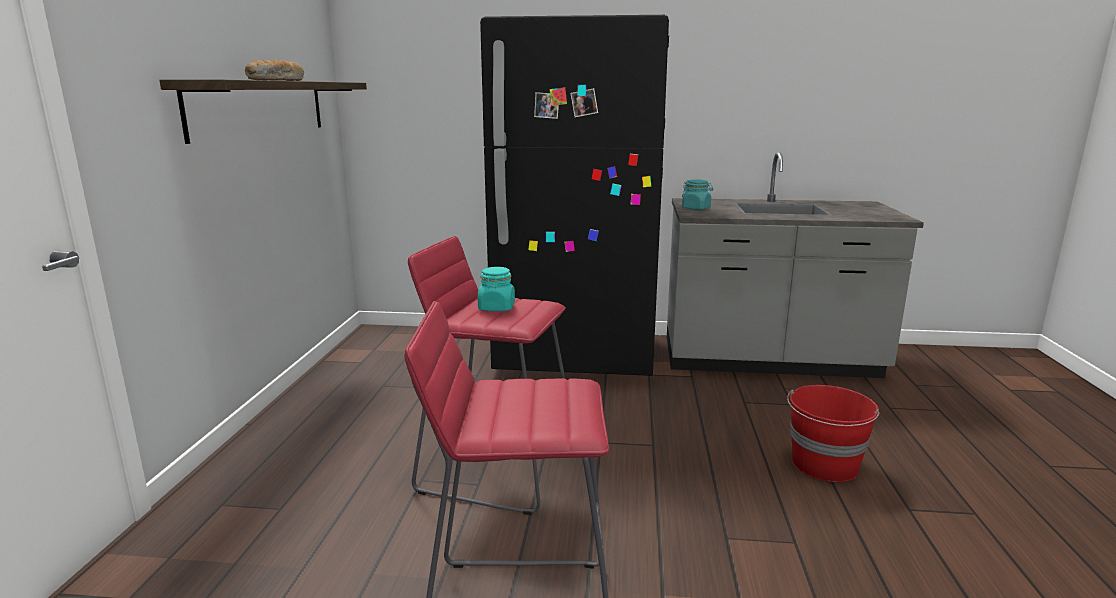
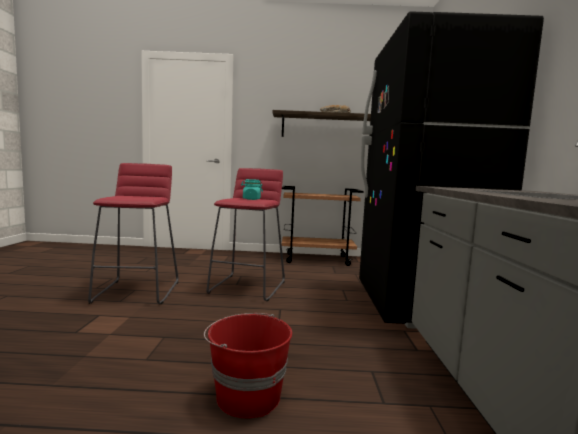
camera: 85 degrees right, 10 degrees down
(327, 394) = (317, 259): none -> brown cart
(696, 208) = (476, 188): turquoise jar -> none

